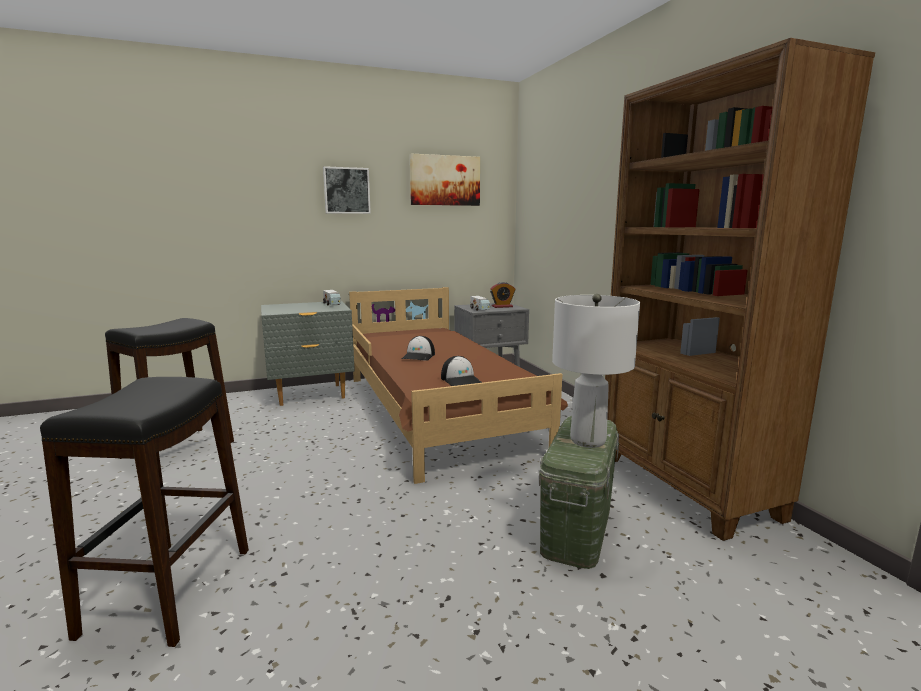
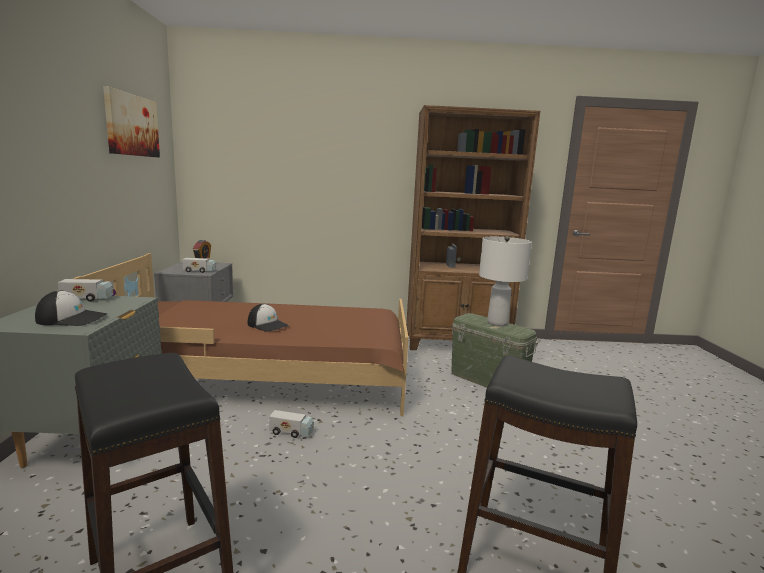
camera: 70 degrees left, 0 degrees up
(346, 190) = (49, 128): picture -> none
(351, 442) = (291, 432): none -> toy truck
(461, 380) = (362, 325): cap -> cap (72, 319)

